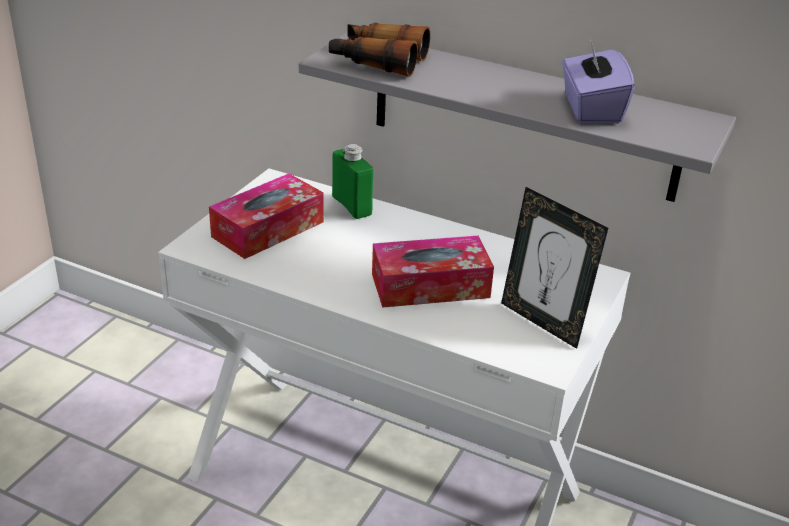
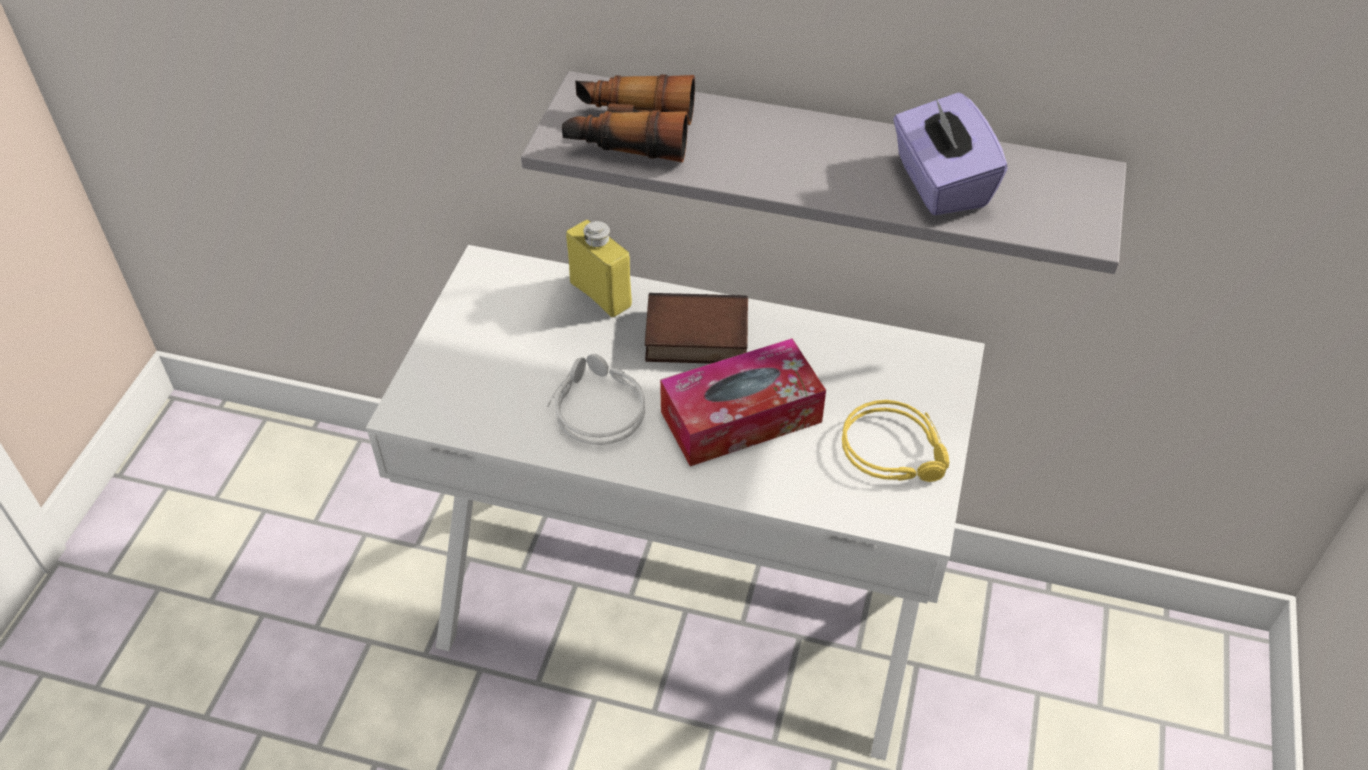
camera: 10 degrees left, 15 degrees up
(268, 229) = (501, 358): tissue box -> none
(324, 265) = (595, 407): none -> grey headphones
(351, 206) = (600, 294): green bottle -> yellow bottle
(411, 239) = (695, 339): none -> book
(543, 322) = (897, 450): picture frame -> yellow headphones

